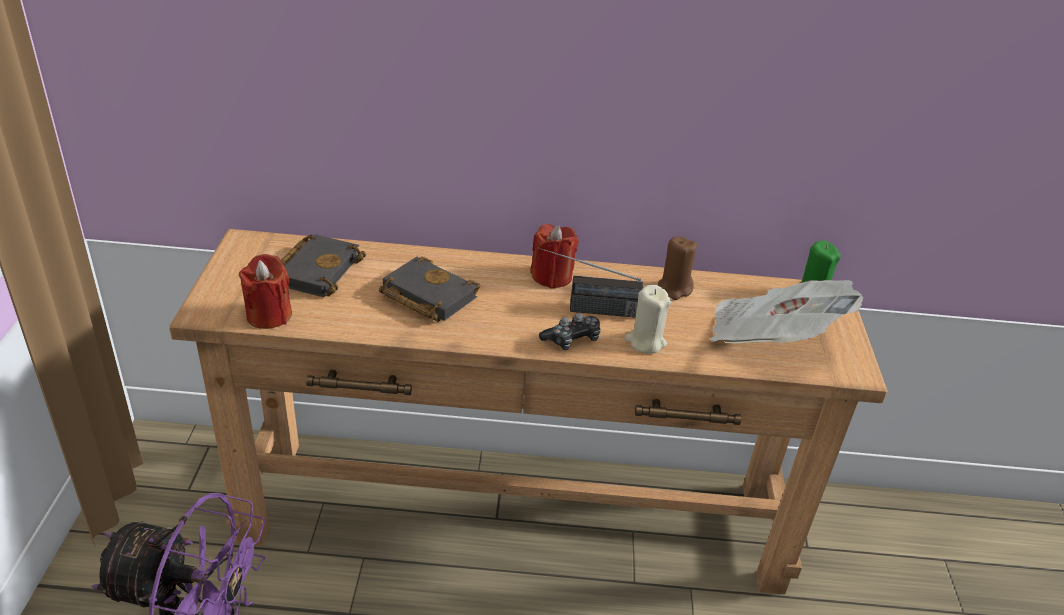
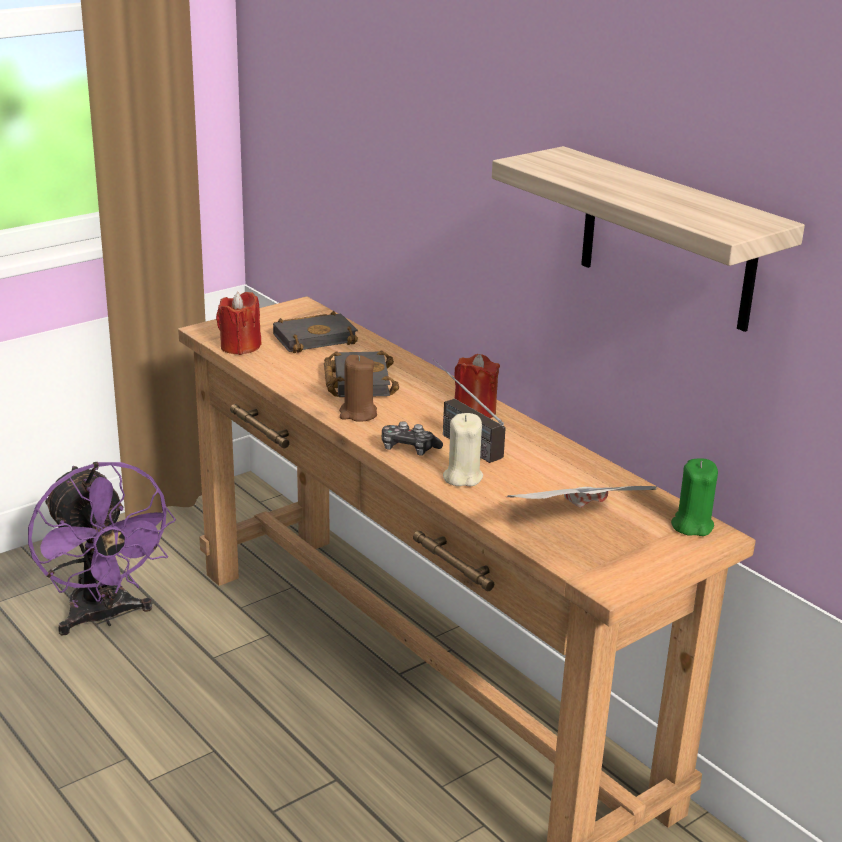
camera: 50 degrees right, 10 degrees down
(674, 289) = (563, 463): brown candle -> brown candle (358, 414)
(755, 73) = (667, 239): none -> shelf

